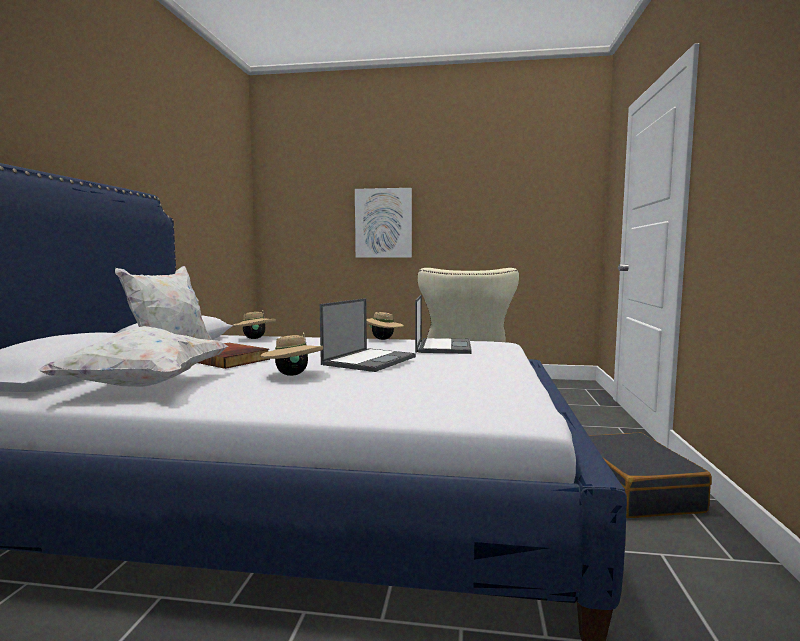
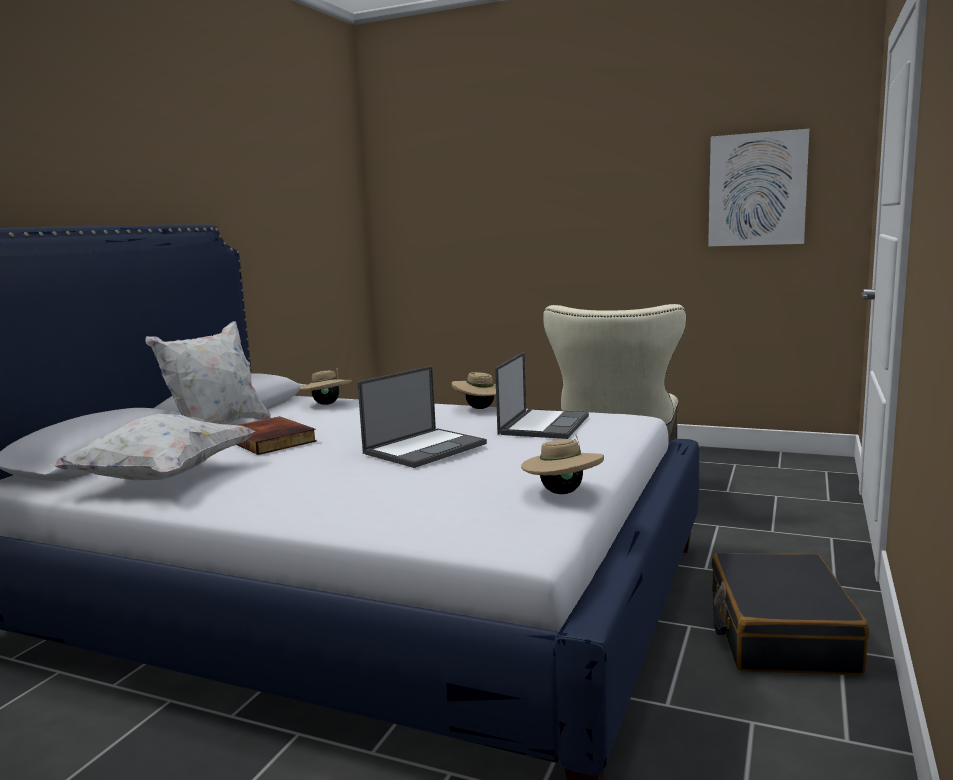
camera: 15 degrees right, 5 degrees up
(293, 375) = (320, 468): beige hat -> beige hat (562, 492)
(383, 223) = (535, 224): picture -> picture (757, 189)

